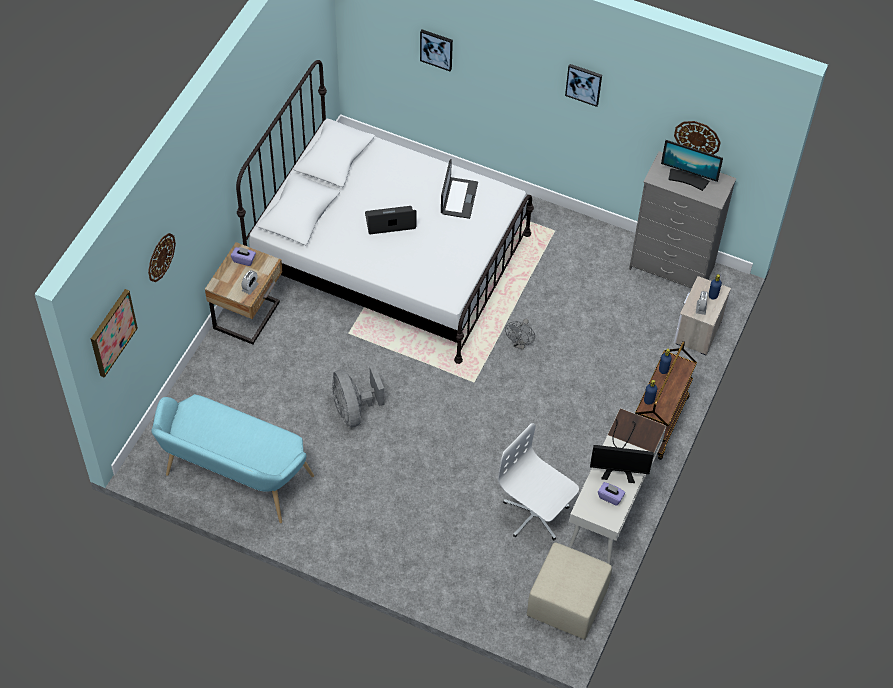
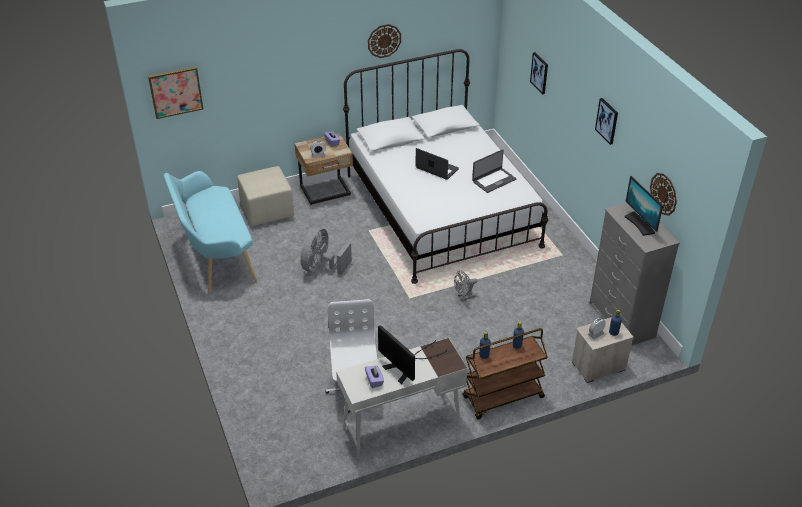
camera: 45 degrees right, 15 degrees down
(161, 257) = (244, 74): wall clock -> wall clock (384, 40)
(567, 602) = (310, 453): beige ottoman -> beige ottoman (267, 211)

